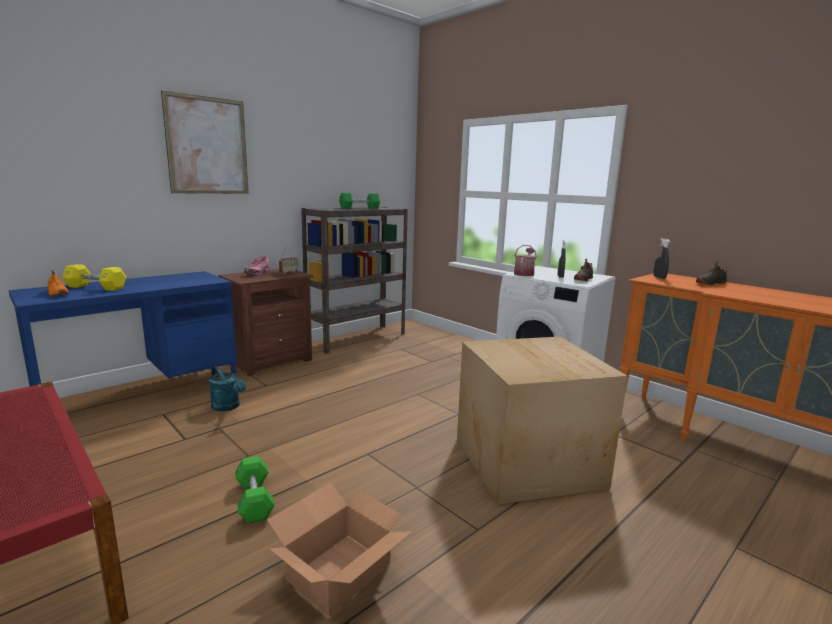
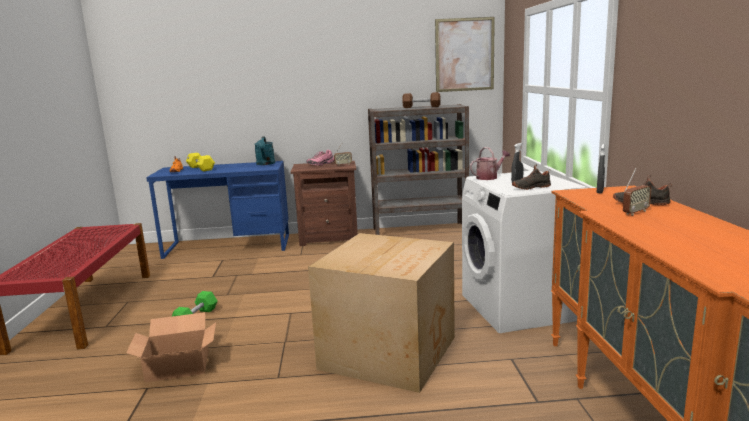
camera: 40 degrees right, 0 degrees up
(207, 146) = (286, 64): picture -> picture (464, 54)
(228, 407) = (259, 263): turquoise watering can -> turquoise watering can (265, 164)
(359, 208) = (421, 107): green dumbbell -> brown dumbbell
(731, 290) = (635, 212): none -> radio

